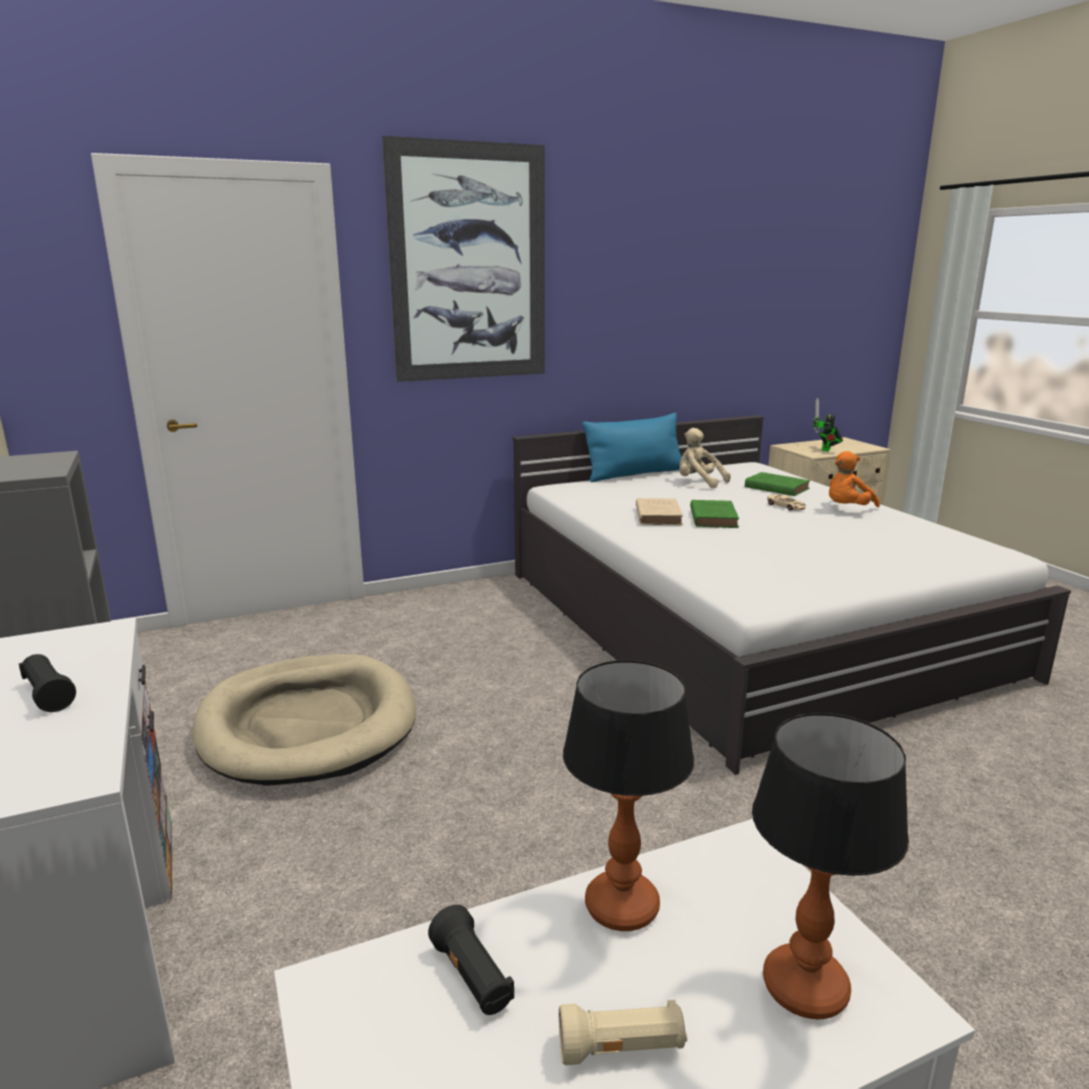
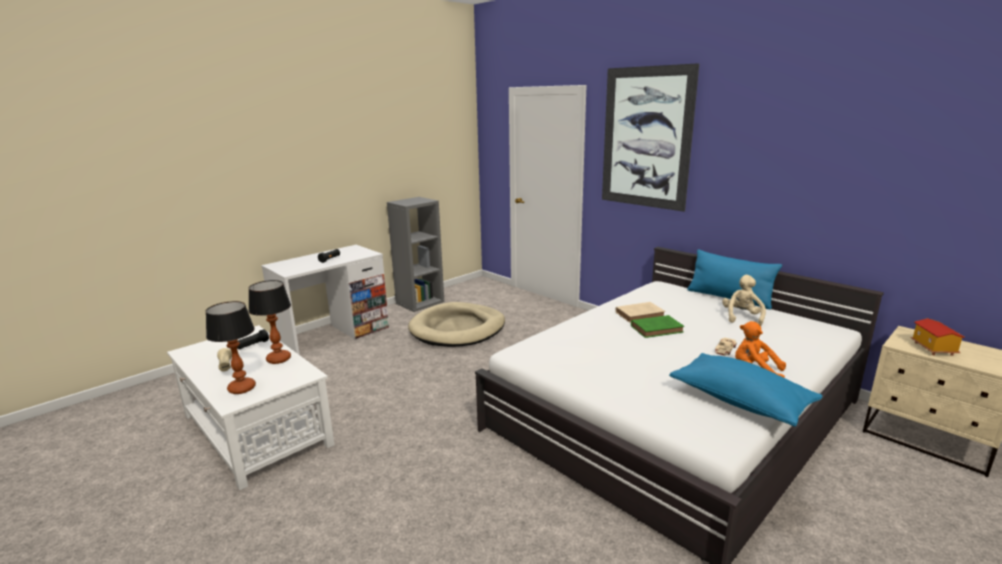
camera: 70 degrees right, 0 degrees up
(775, 488) = (774, 343): green book -> none
(825, 450) = (932, 348): toy robot -> toy house
(914, 528) = (740, 401): none -> blue pillow

